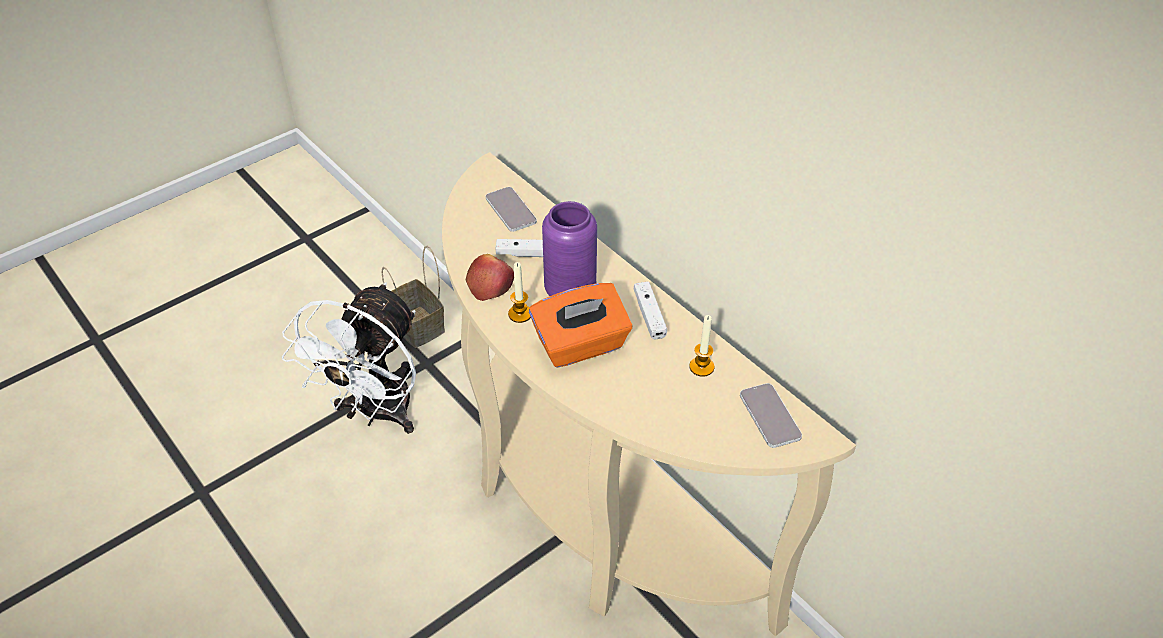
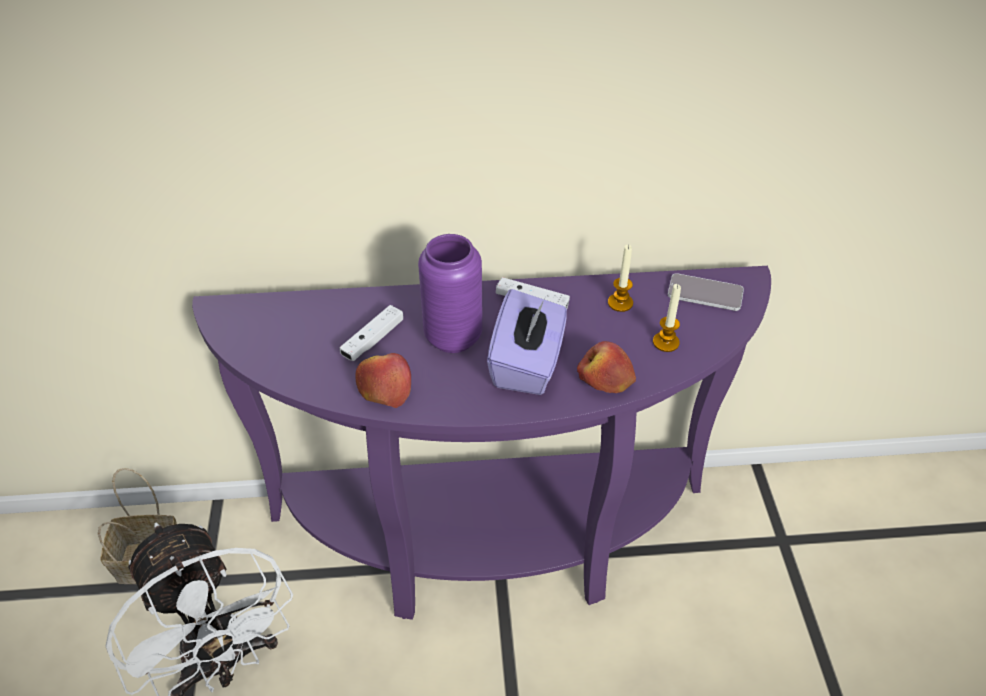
camera: 55 degrees left, 0 degrees up
(511, 210) = (298, 322): phone -> none
(520, 314) = (447, 386): candle -> candle (665, 342)
(581, 345) = (527, 364): orange tissue box -> purple tissue box
(589, 510) = (492, 545): beige console table -> purple console table
(606, 397) = (605, 379): none -> apple

